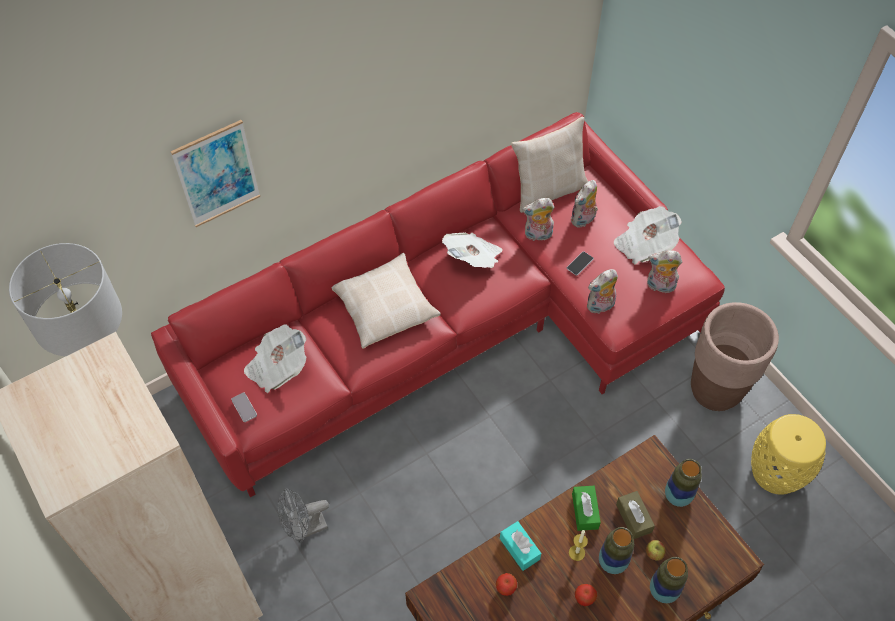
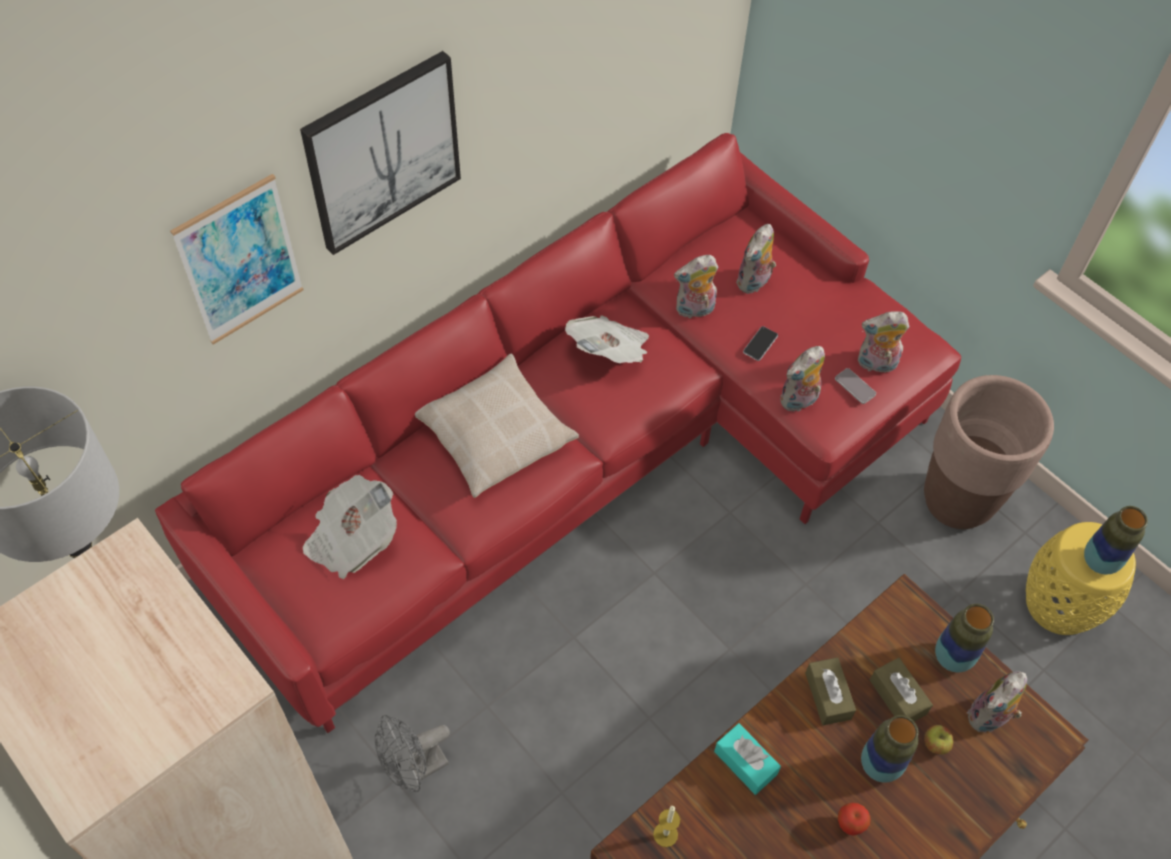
camera: 10 degrees left, 0 degrees up
(244, 407) = (311, 604): phone -> phone (855, 386)
(319, 110) = (382, 152): none -> picture
(505, 589) = (735, 825): apple -> none
(548, 190) = (698, 245): beige pillow -> none
(576, 553) = (827, 758): candle -> candle (665, 834)
(585, 511) = (828, 696): green tissue box -> brown tissue box
(644, 245) = (844, 308): newspaper -> none
(663, 591) = (958, 797): vase -> vase (1099, 561)
(695, 540) = (989, 718): none -> plush toy

